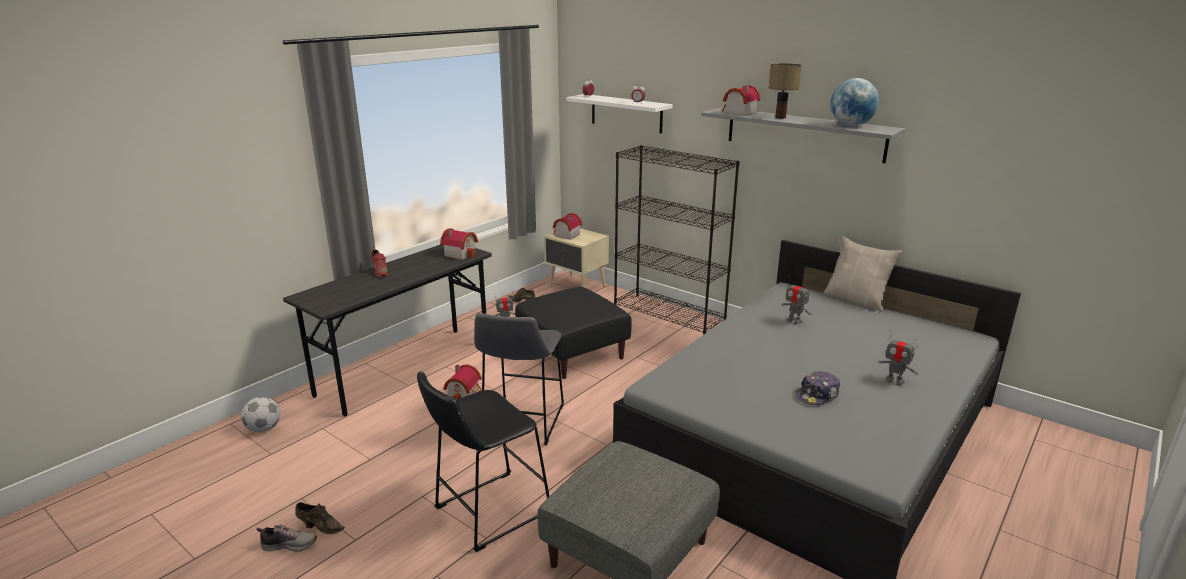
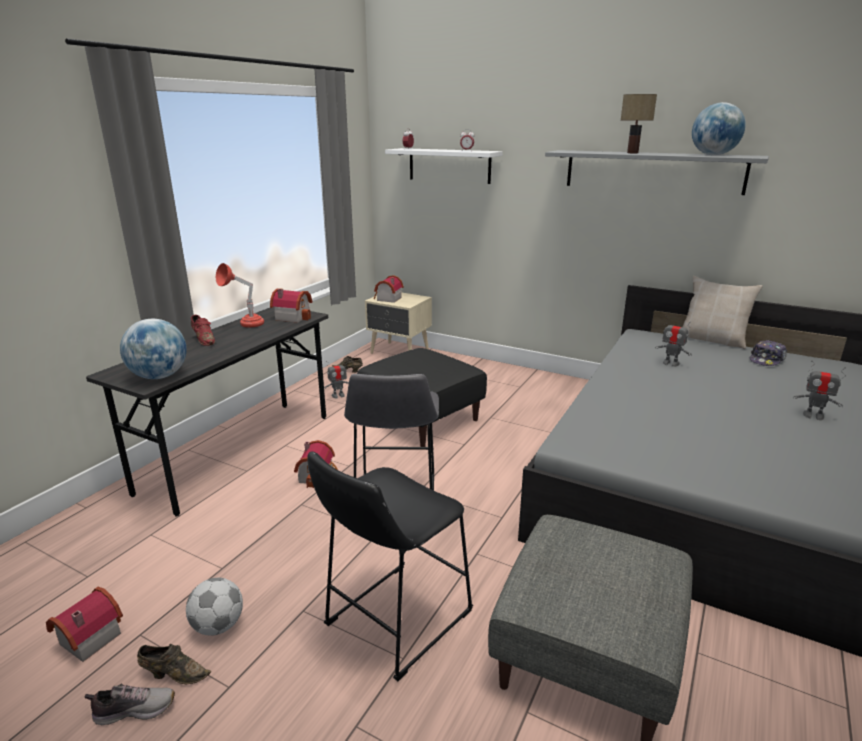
camera: 10 degrees left, 0 degrees up
(264, 429) = (72, 543): football -> football (218, 625)
(337, 302) = (159, 376): none -> globe
(418, 259) = (245, 325): none -> red table lamp
(669, 316) = (505, 374): black bookcase -> none
(738, 113) = (584, 151): toy house -> toy house (87, 638)
(817, 395) = (750, 438): cap -> cap (767, 360)

